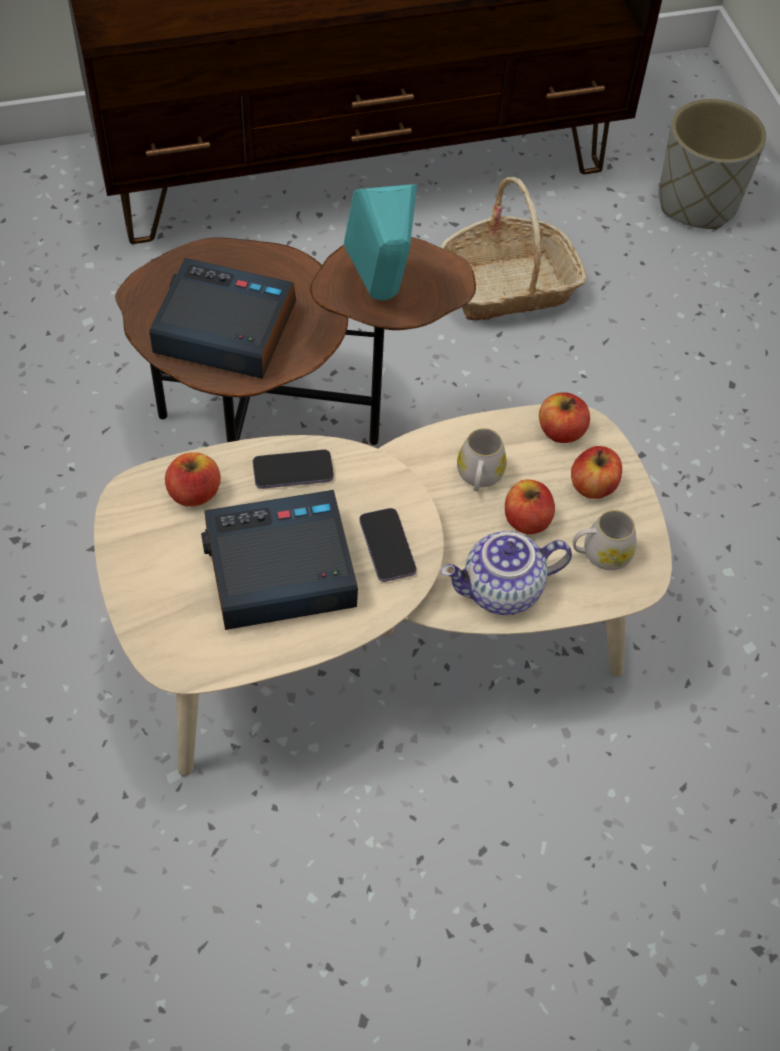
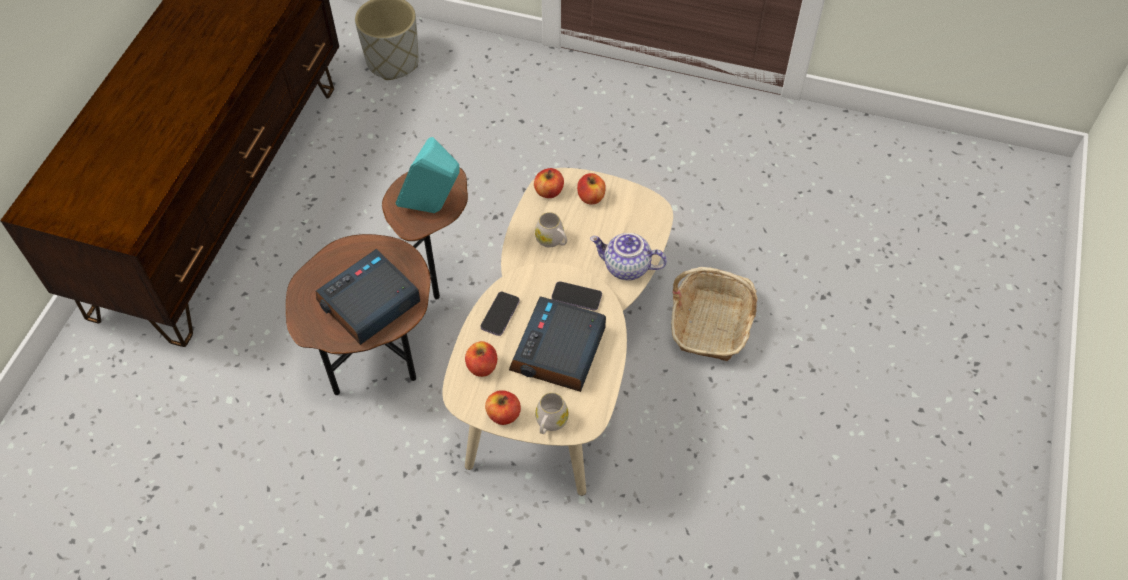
camera: 55 degrees left, 0 degrees up
(501, 591) = (626, 268): teapot -> teapot turned 90 degrees clockwise
(508, 286) = (379, 177): basket -> basket (711, 323)
(526, 520) = (592, 235): apple -> apple (503, 414)
(600, 554) = (632, 217): white mug -> white mug (550, 423)

